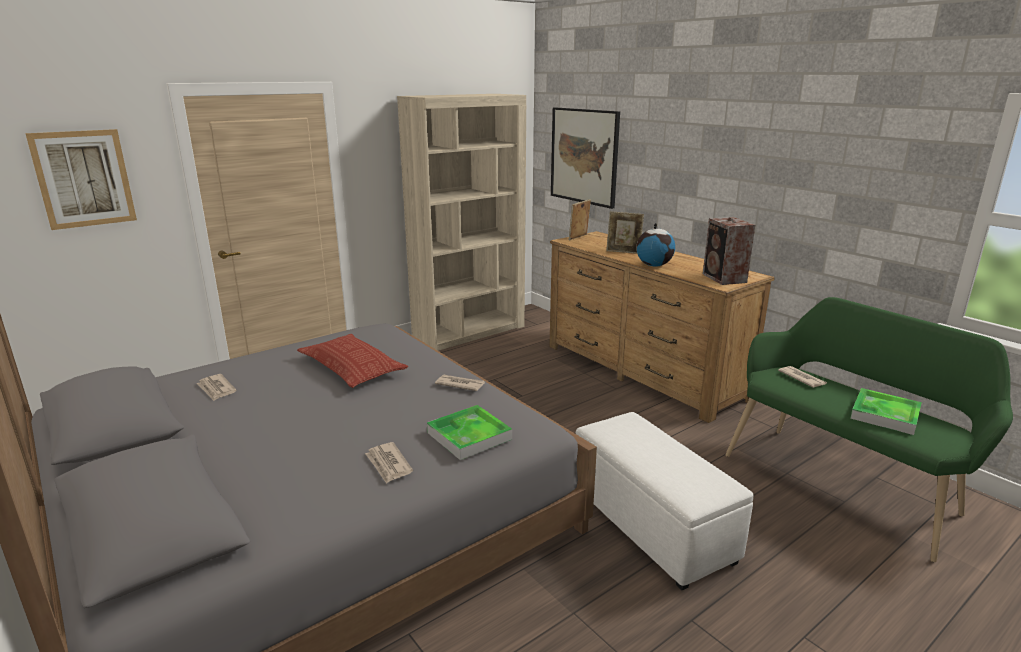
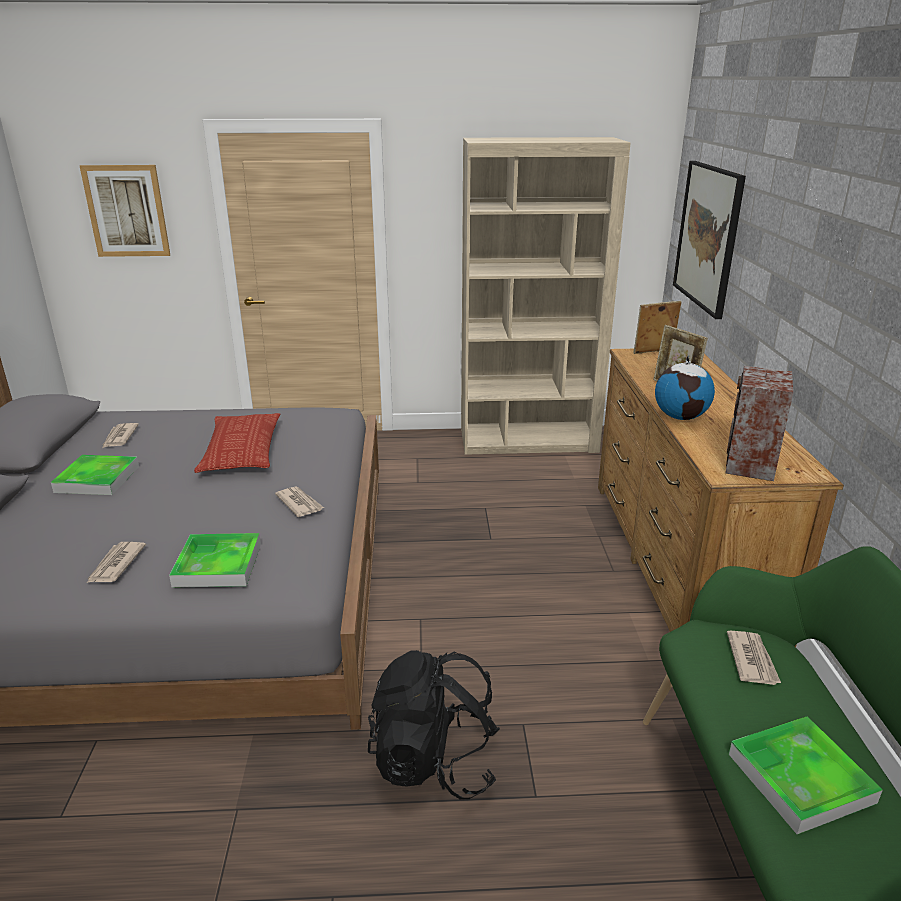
camera: 35 degrees right, 5 degrees up
(255, 421) = (97, 479): none -> tray
(652, 526) = (434, 761): white ottoman -> black backpack

